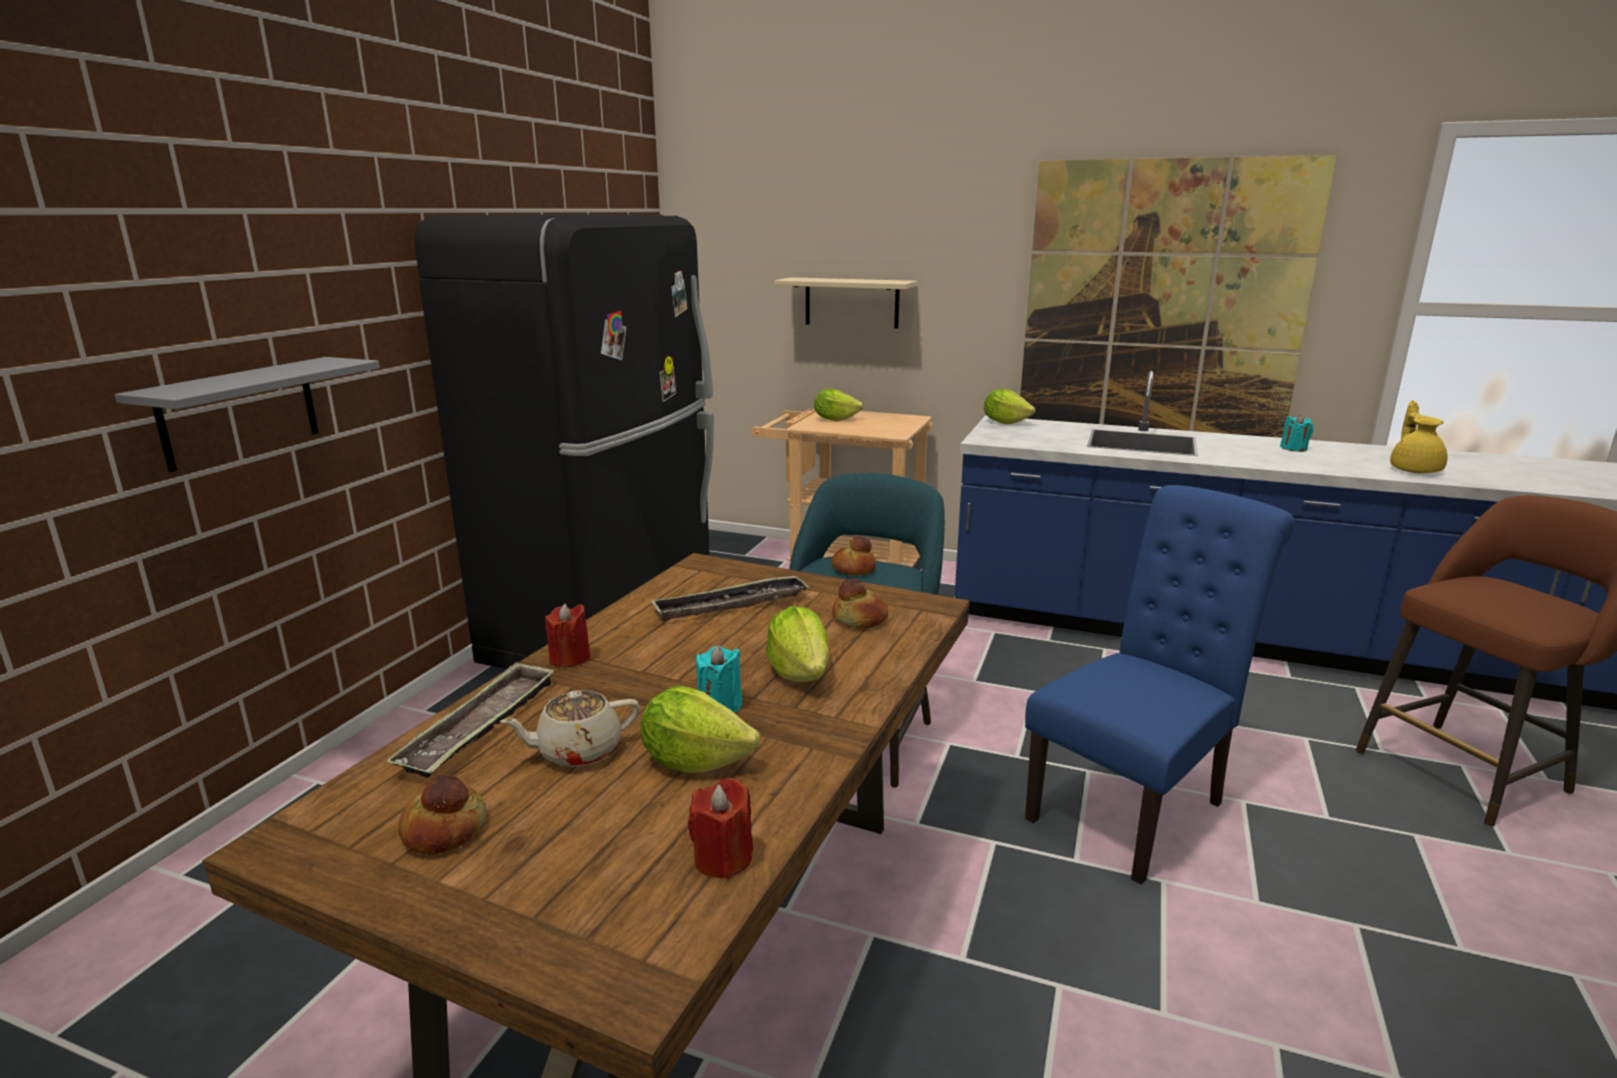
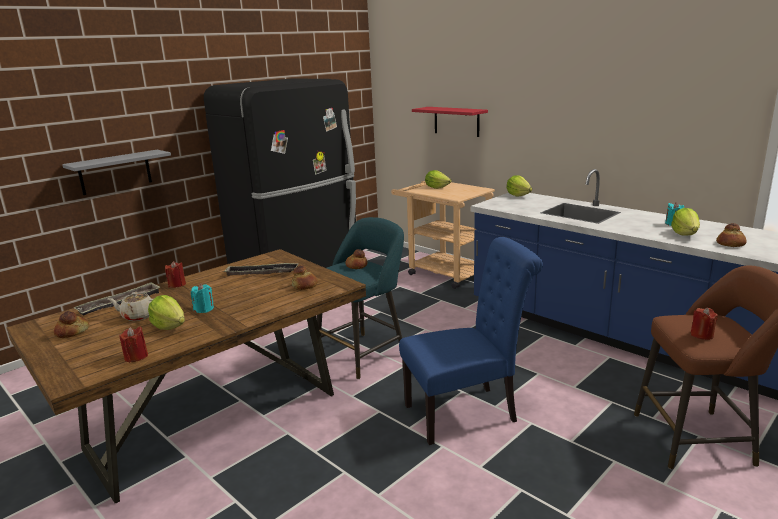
camera: 25 degrees right, 0 degrees up
(800, 673) = (249, 303): lettuce -> lettuce (685, 234)
(851, 302) = (456, 121): beige shelf -> red shelf
(1162, 300) = (619, 124): picture -> none
(1414, 470) = (731, 244): yellow teapot -> bread
(1518, 608) = (702, 335): none -> red candle

